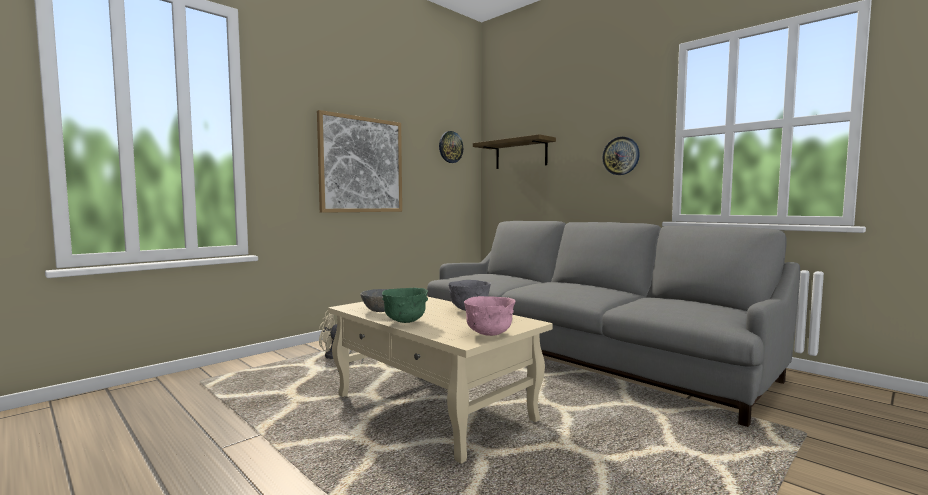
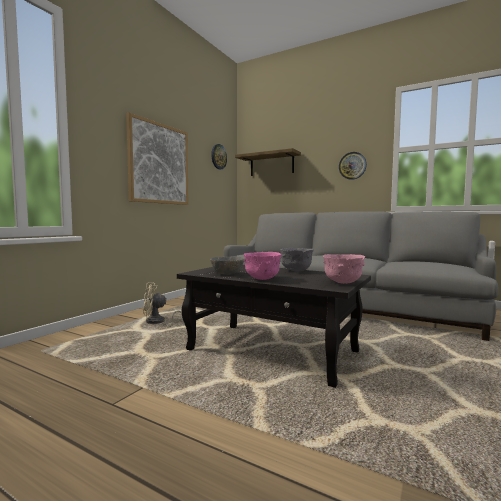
camera: 15 degrees left, 0 degrees up
(405, 322) = (262, 279): green bowl -> pink bowl
(434, 408) = (273, 351): beige coffee table -> black coffee table

